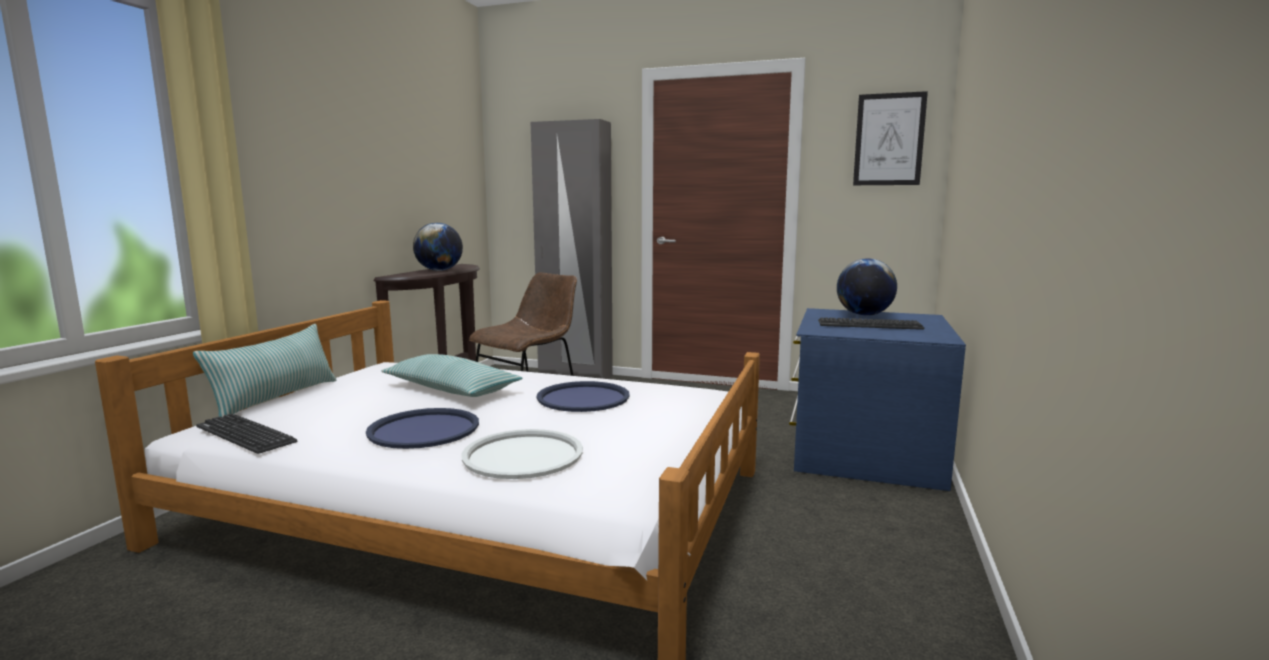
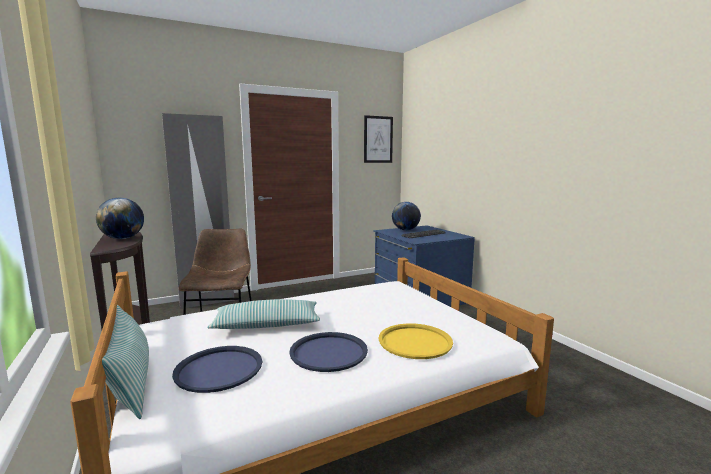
camera: 45 degrees left, 0 degrees up
(245, 434) = (214, 413): keyboard -> none
(523, 455) = (415, 342): white tray -> yellow tray
(583, 398) = (353, 304): blue tray -> blue tray (219, 369)

